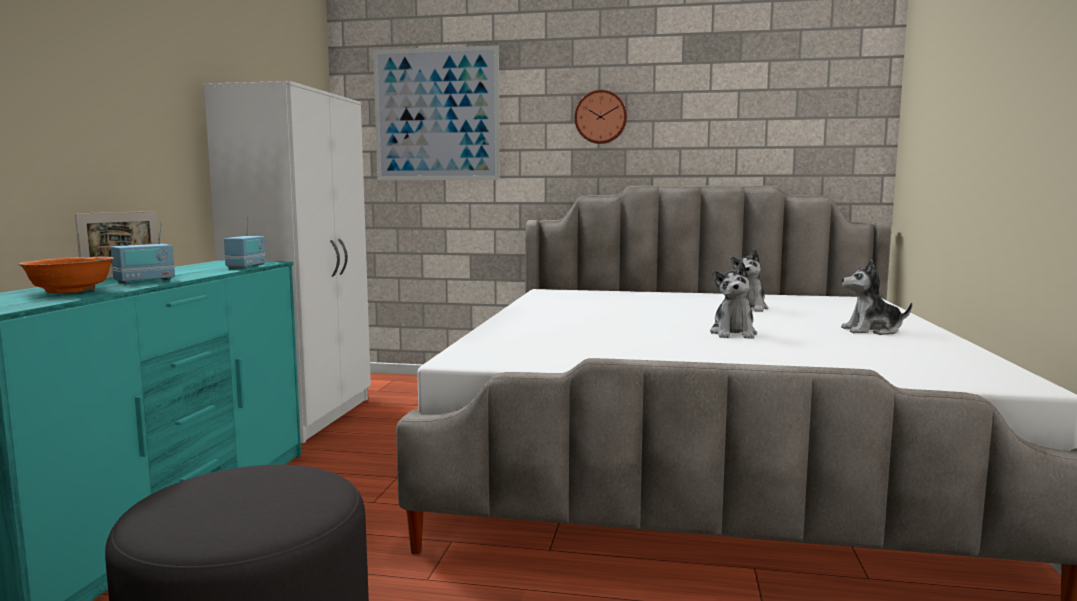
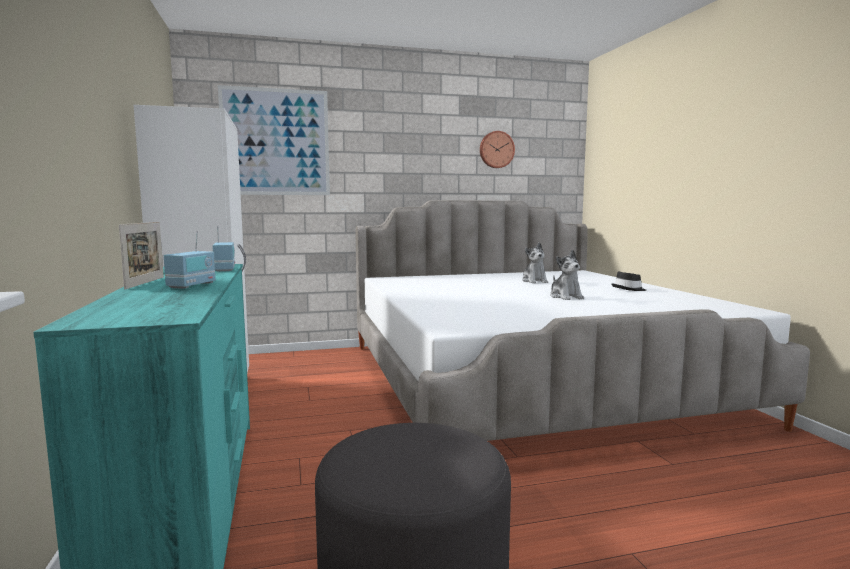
camera: 25 degrees left, 0 degrees up
(71, 291) = (165, 298): orange bowl -> none
(601, 117) = (405, 150): wall clock -> wall clock (496, 149)
(872, 331) = (629, 289): plush toy -> black hat

